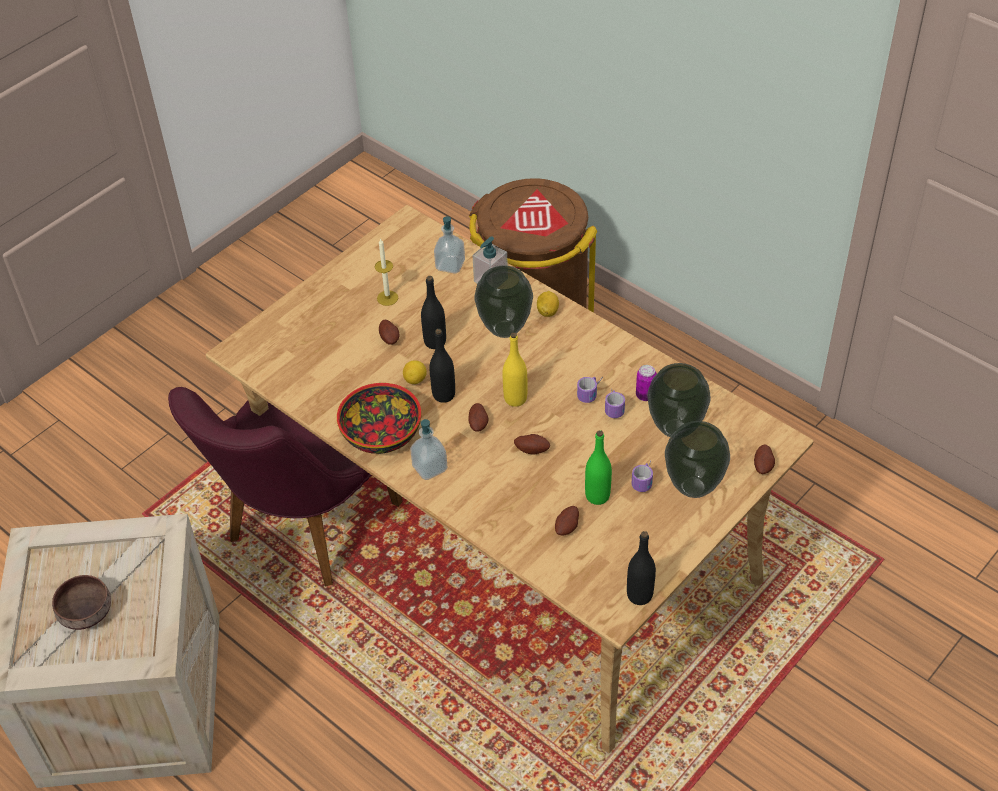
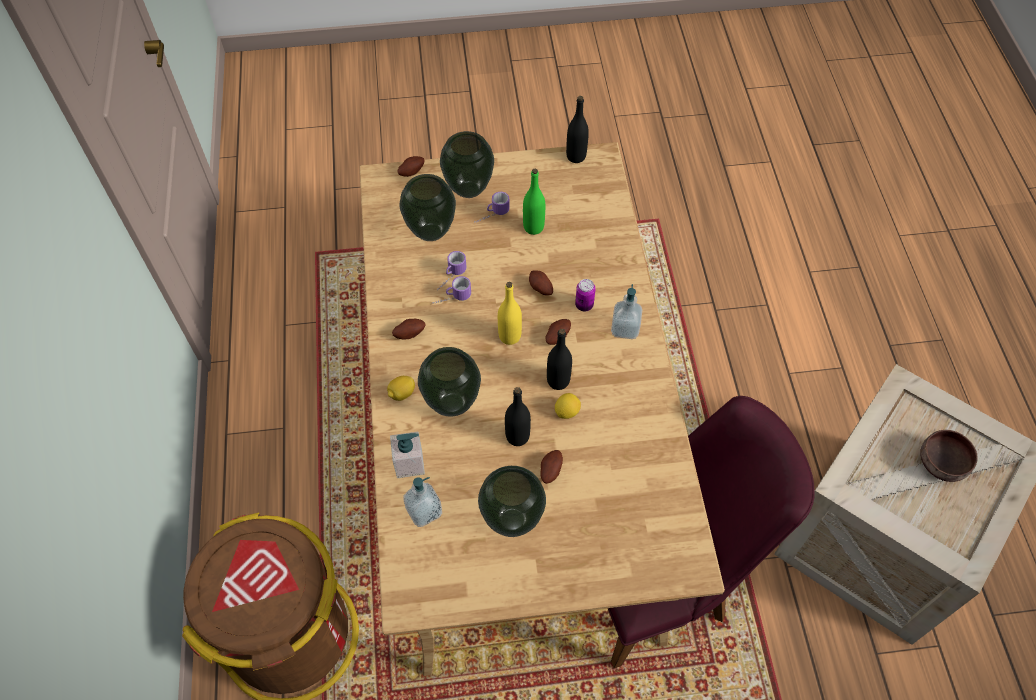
camera: 140 degrees left, 10 degrees up
(382, 434) = (635, 382): bowl -> none
(387, 298) = (512, 519): candle -> vase
(567, 527) = (574, 222): potato -> potato (409, 333)
(645, 395) = (420, 269): can -> can (584, 305)

